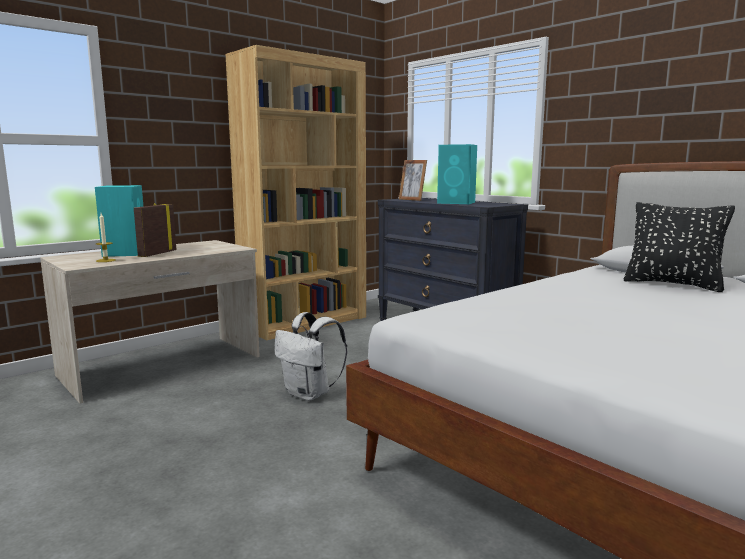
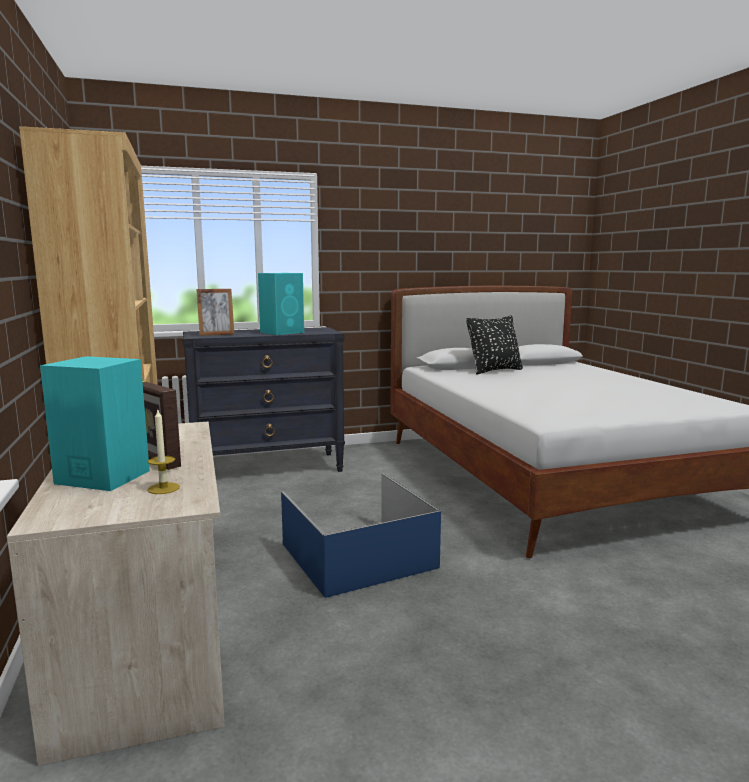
camera: 65 degrees left, 0 degrees up
(310, 394) = (359, 555): white backpack -> blue storage box

